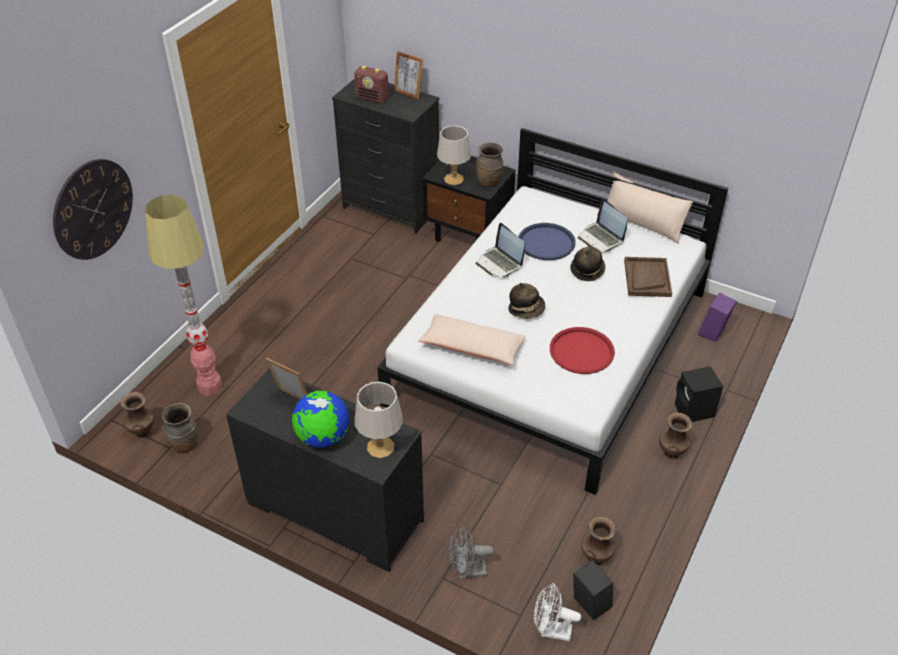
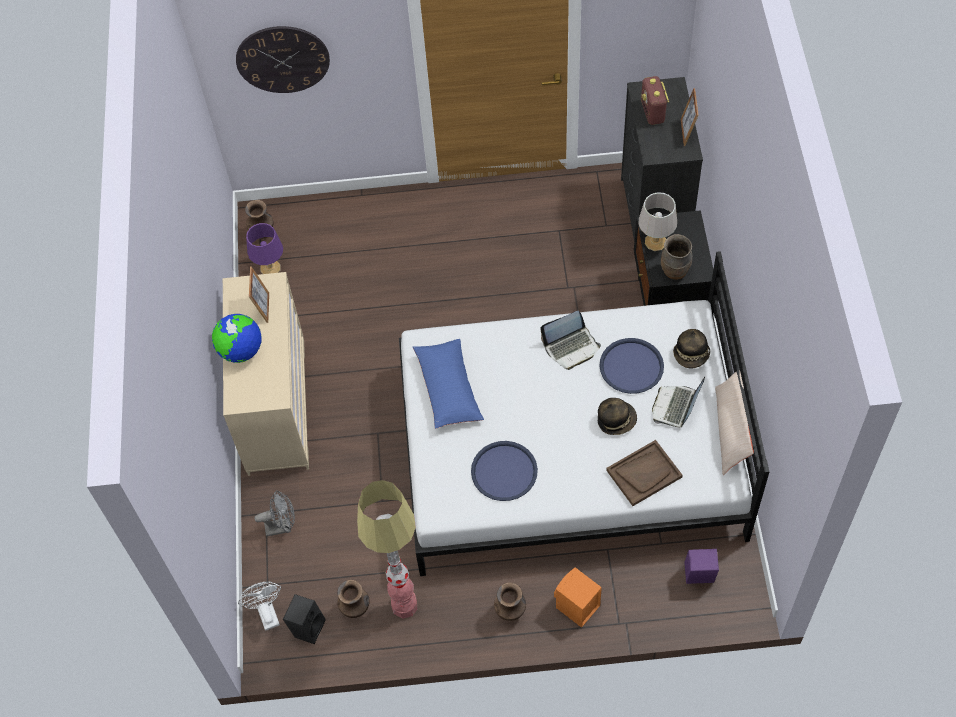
camera: 60 degrees right, 15 degrees up
(185, 444) = (270, 268): brown vase -> purple table lamp
(210, 387) = (335, 241): floor lamp -> floor lamp (404, 606)
(334, 513) = (275, 405): black dresser -> beige dresser
(380, 447) = (256, 391): grey table lamp -> none
(467, 571) = (282, 526): grey fan -> grey fan turned 120 degrees clockwise
(472, 347) = (448, 388): beige pillow -> blue pillow
(500, 263) = (571, 347): laptop -> laptop turned 135 degrees counterclockwise
(526, 309) = (526, 401): hat -> hat (691, 355)
(581, 351) = (504, 471): red tray -> blue tray
(694, 411) = (576, 607): black speaker -> orange speaker

